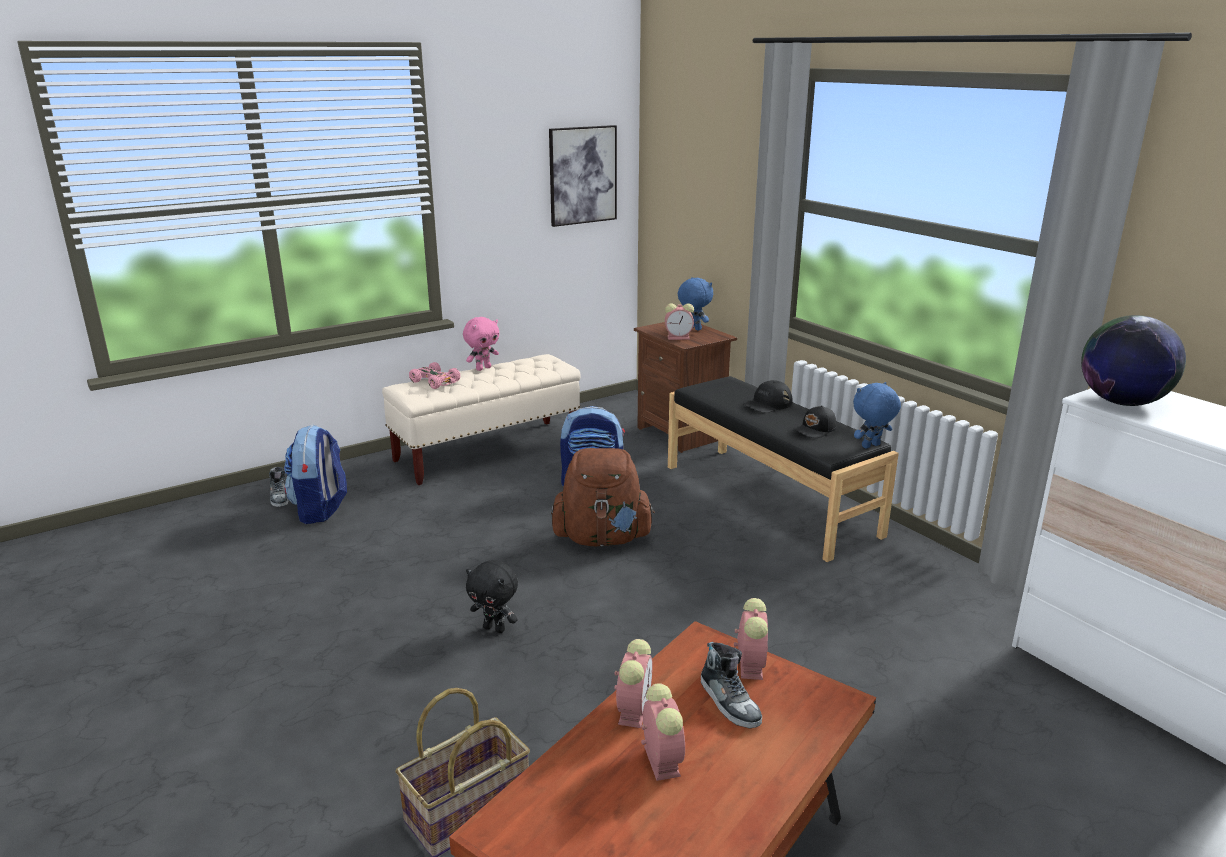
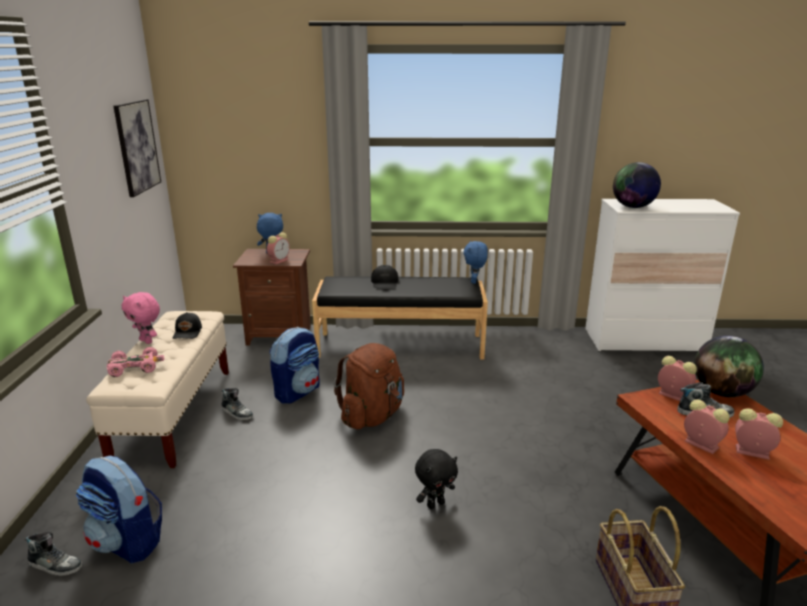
camera: 55 degrees left, 0 degrees up
(483, 368) = (147, 341): pink plush toy -> pink plush toy turned 135 degrees clockwise
(523, 474) = (237, 413): none -> shoe
(815, 430) = (437, 285): black cap -> black cap (188, 332)
(821, 710) = (722, 392): none -> globe

